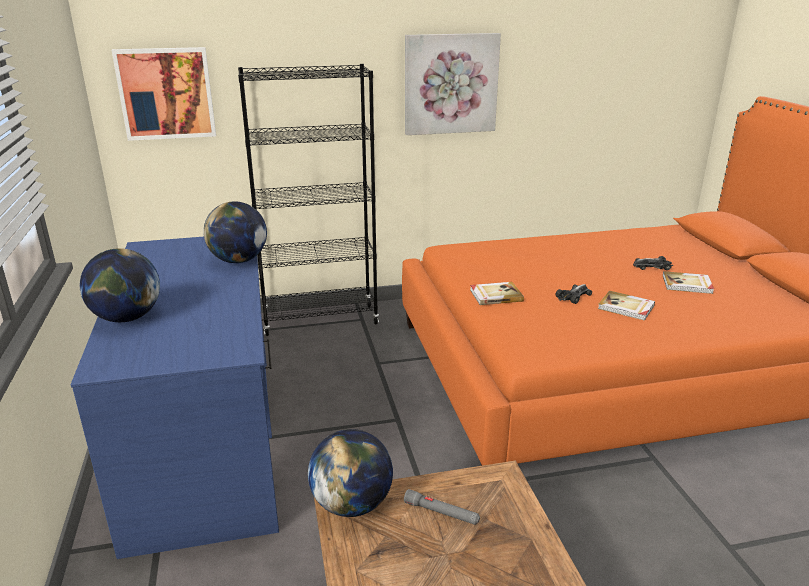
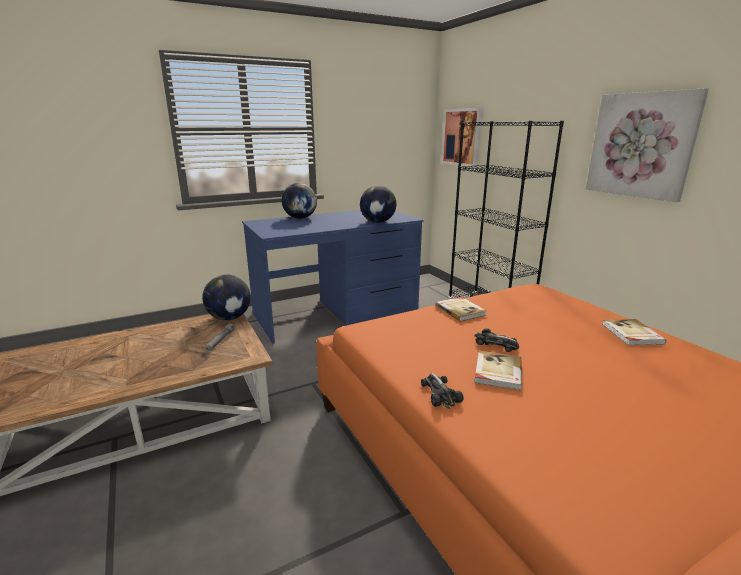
camera: 75 degrees right, 5 degrees down
(652, 266) = (651, 392): toy car -> toy car (440, 394)
(687, 284) = (625, 421): book -> book (631, 334)

